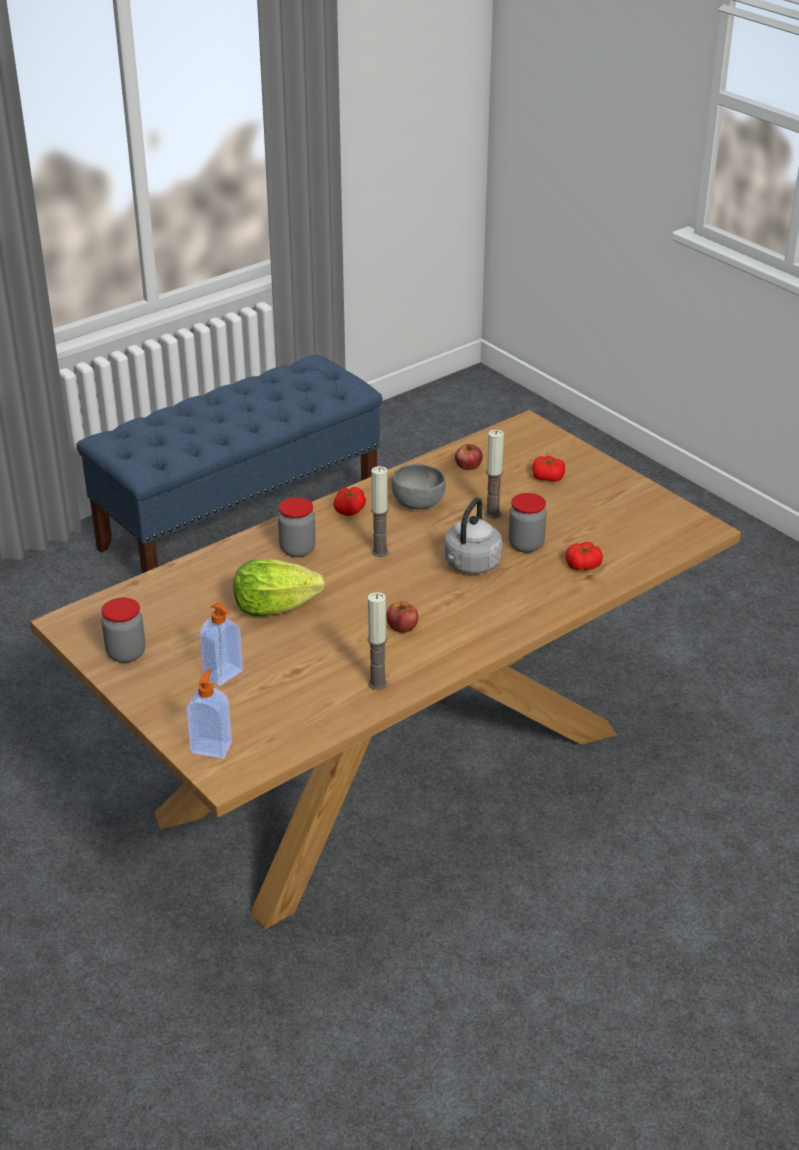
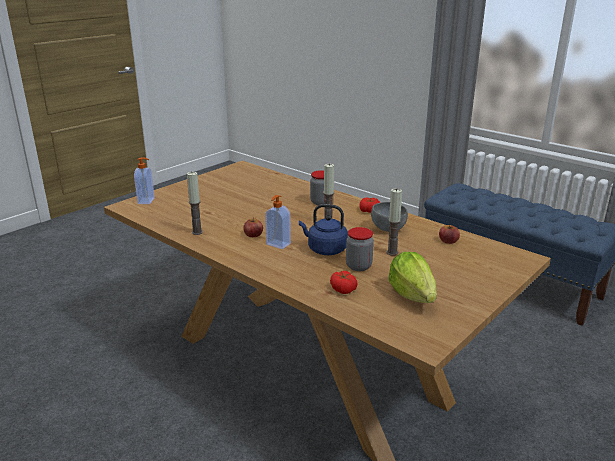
camera: 80 degrees right, 10 degrees down
(126, 653) = (219, 178): jar -> none
(224, 674) = (204, 197): soap dispenser -> soap dispenser (278, 244)
(274, 607) = (263, 202): lettuce -> lettuce (412, 295)
(471, 565) = (325, 249): grey kettle -> blue kettle
(547, 477) = (456, 269): tomato -> none

